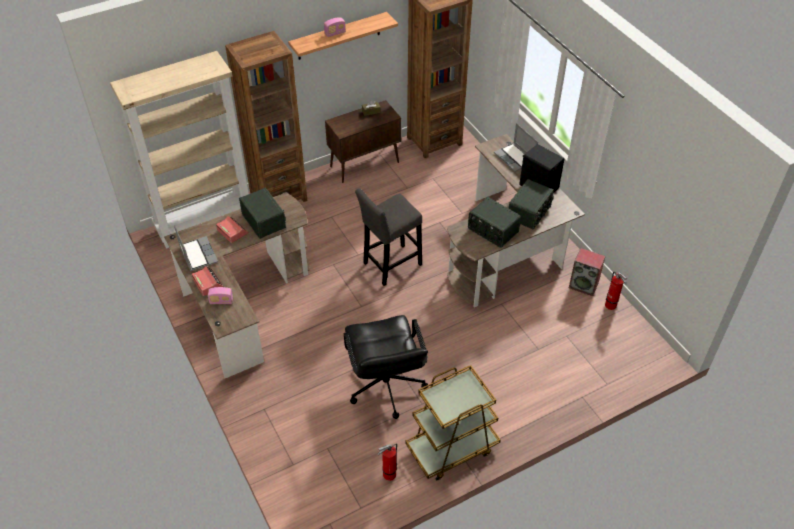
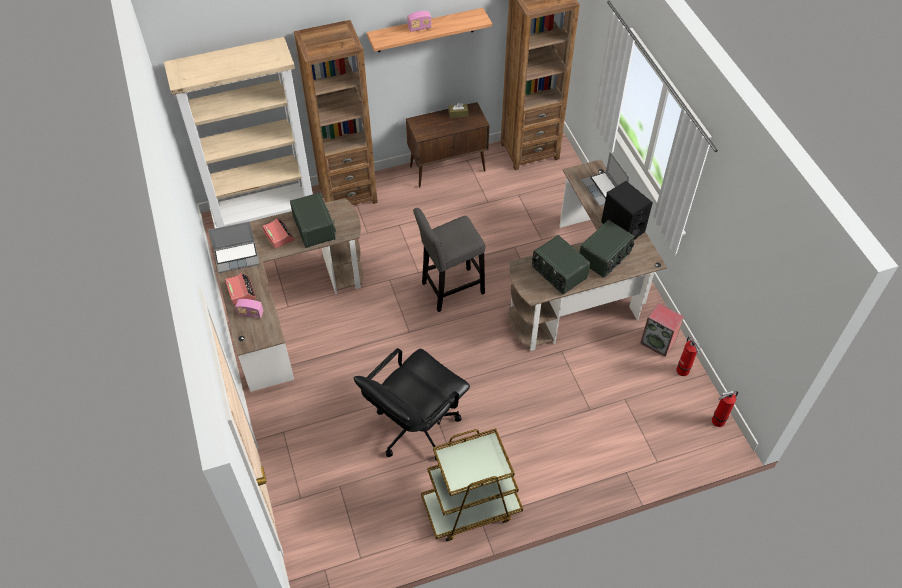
camera: 10 degrees right, 5 degrees up
(197, 254) = (237, 257): laptop -> laptop turned 90 degrees clockwise
(385, 387) = (415, 427): black office chair -> black office chair turned 45 degrees clockwise
(388, 475) = (396, 526): fire extinguisher -> fire extinguisher (716, 421)

